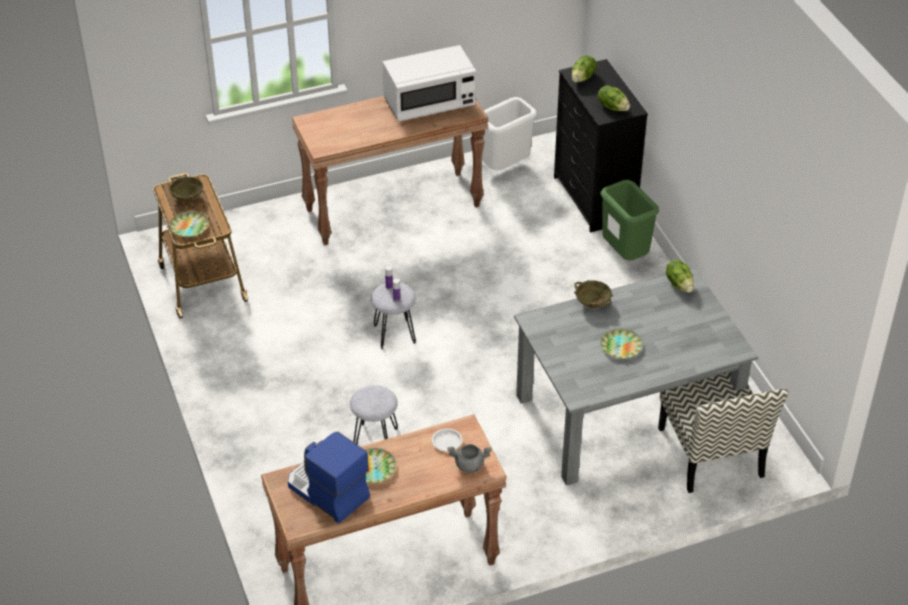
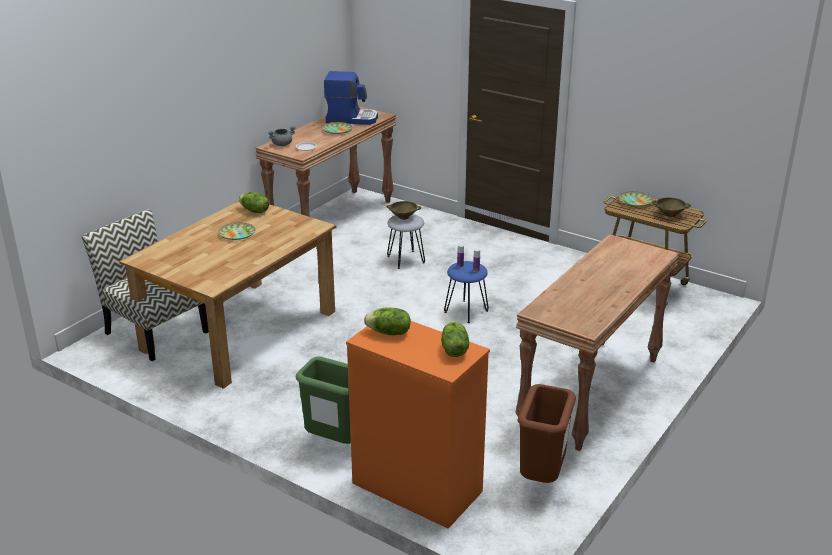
camera: 145 degrees right, 15 degrees down
(394, 334) = (466, 311): grey stool -> blue stool
(429, 104) = (586, 304): white microwave -> none
(505, 168) = (542, 478): white trash can -> brown trash can
(592, 303) = (281, 248): beige bowl -> beige bowl (403, 217)
(595, 199) = (416, 487): black dresser -> orange dresser
(625, 415) = (240, 329): grey dining table -> brown dining table
(679, 284) = (217, 281): lettuce -> lettuce (254, 211)

